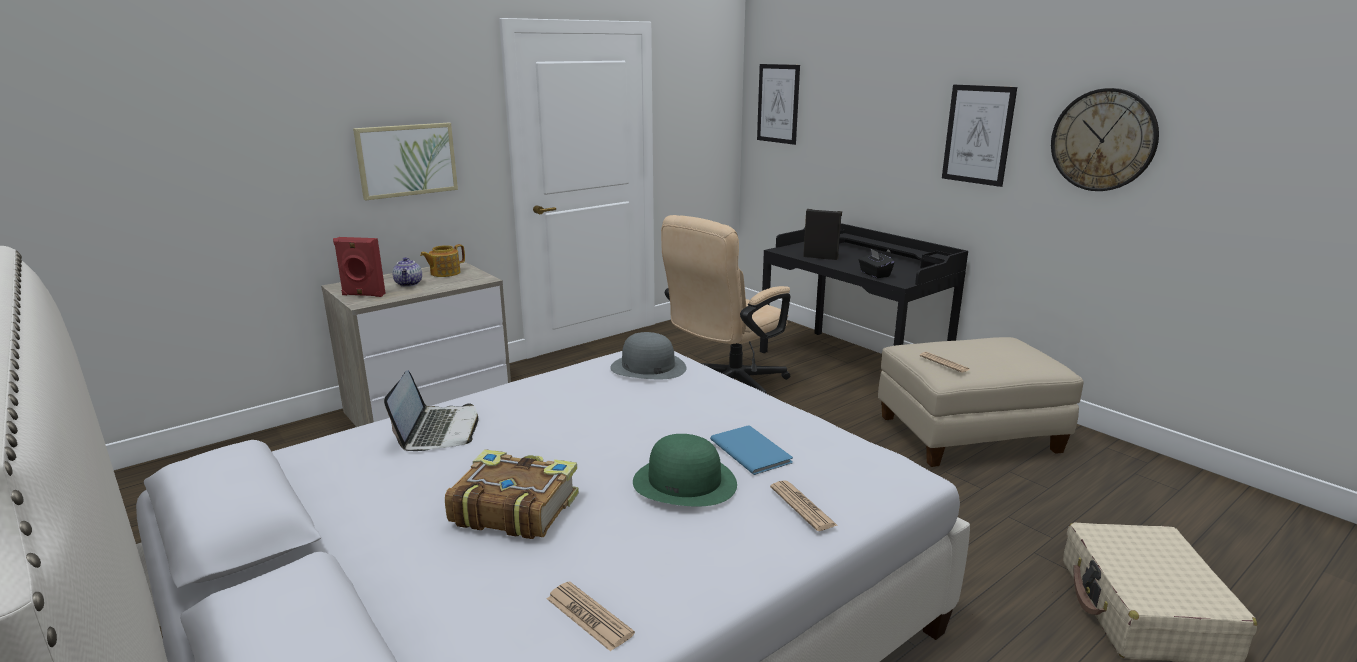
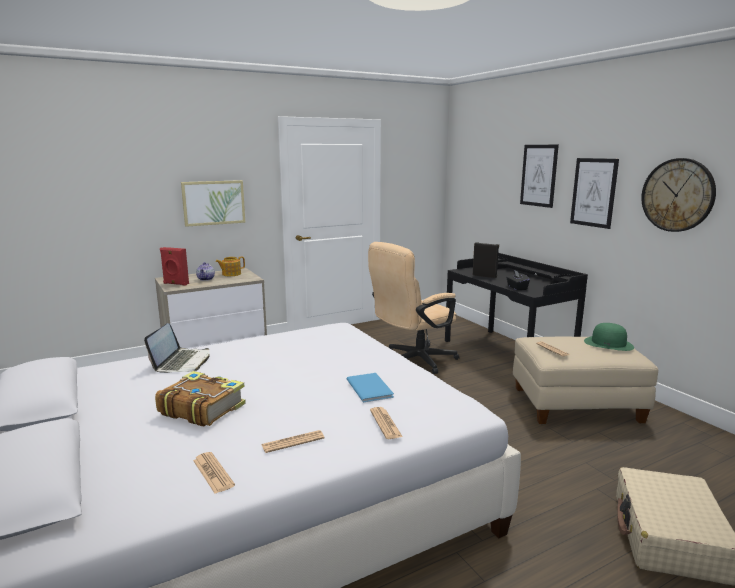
camera: 10 degrees right, 5 degrees down
(648, 367) = (332, 335): grey hat -> none
(683, 550) = (293, 442): none -> newspaper
(685, 482) = (316, 402): green hat -> green hat (608, 344)
(778, 103) = (468, 173): picture -> picture (538, 175)

